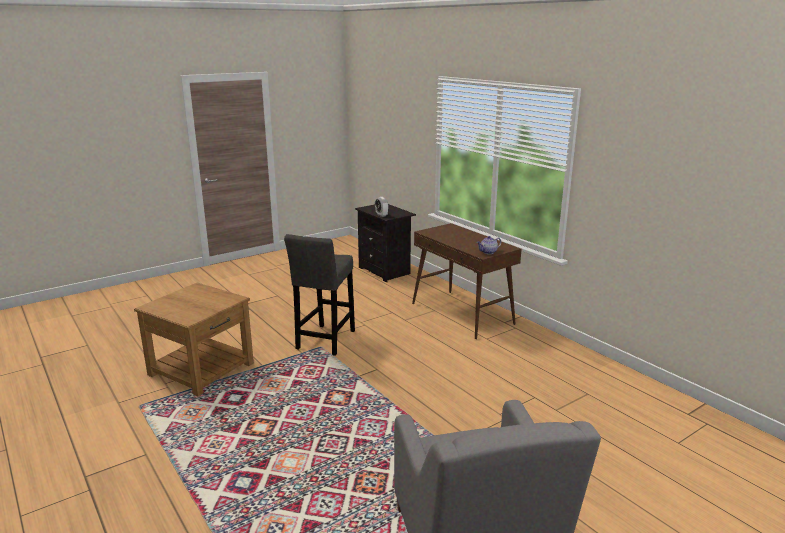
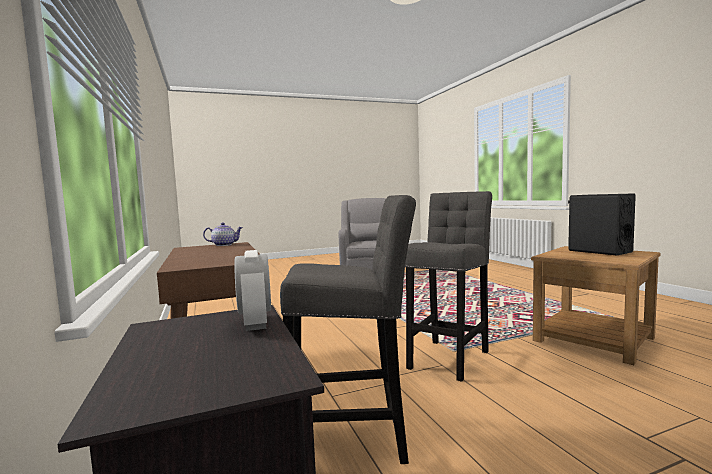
camera: 165 degrees left, 15 degrees down
(180, 309) = (599, 251): none -> black speaker
(372, 299) = (354, 438): none -> grey stool

